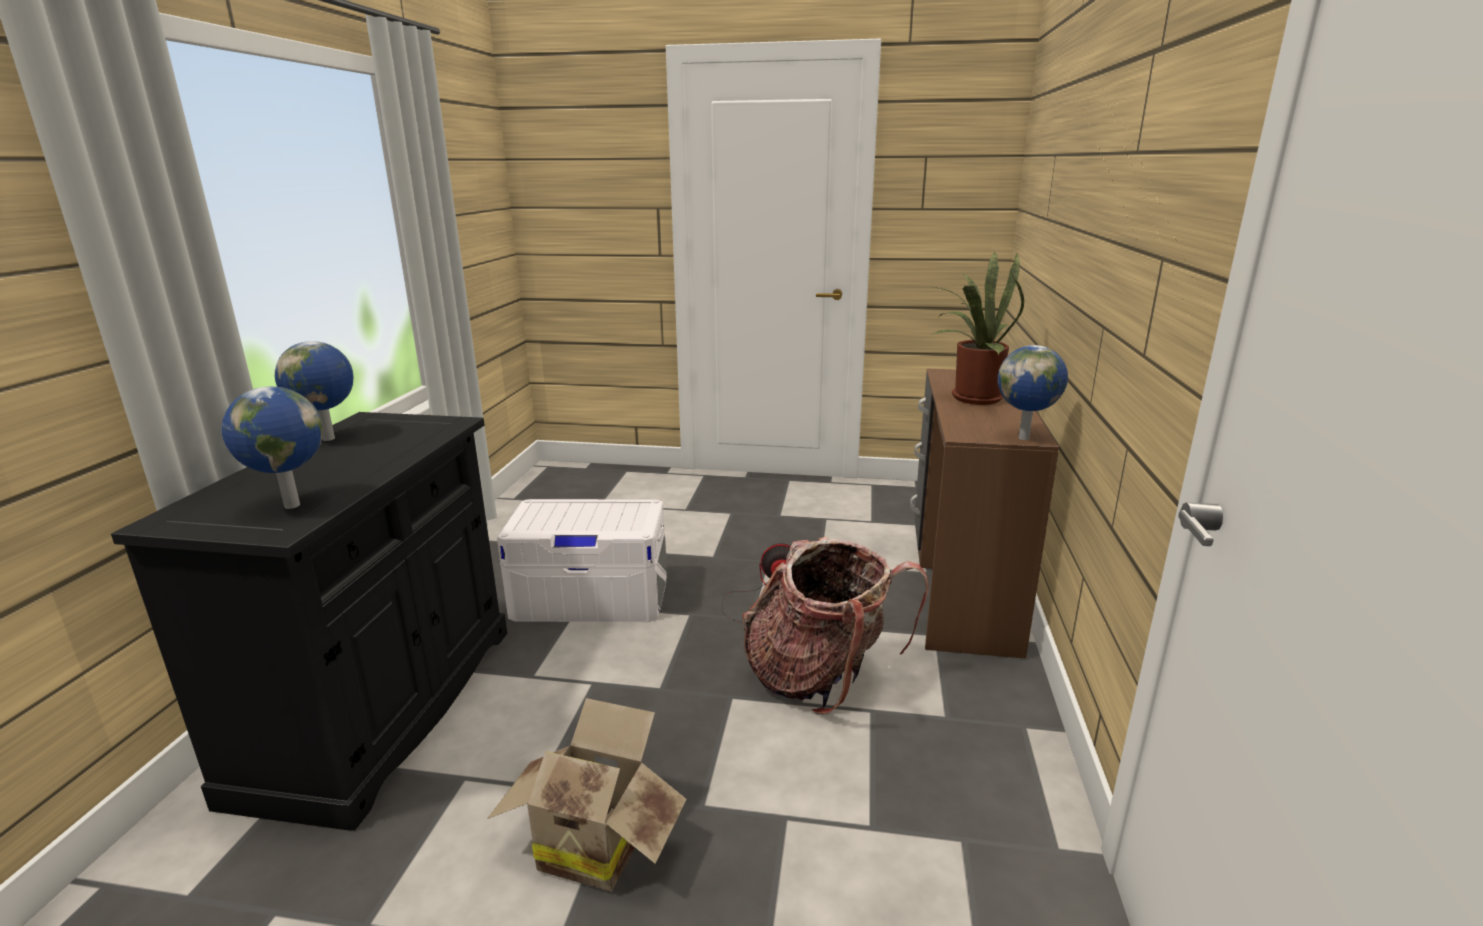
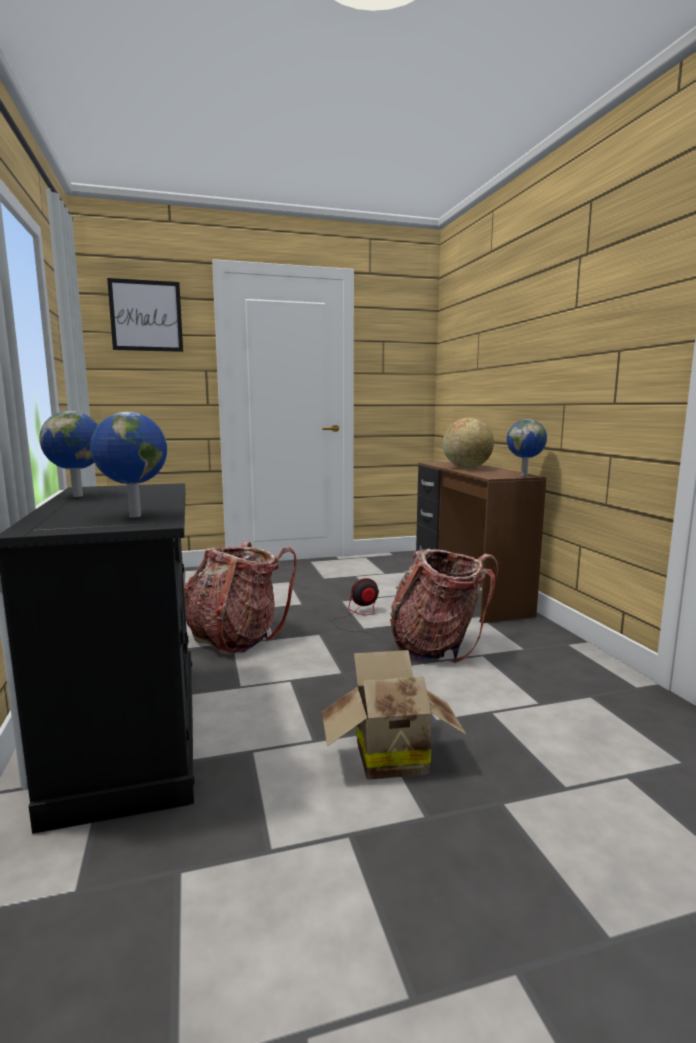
camera: 25 degrees left, 10 degrees down
(581, 134) = (146, 316): none -> picture
(591, 596) = (236, 638): white storage box -> backpack
(971, 397) = (466, 468): potted plant -> globe

